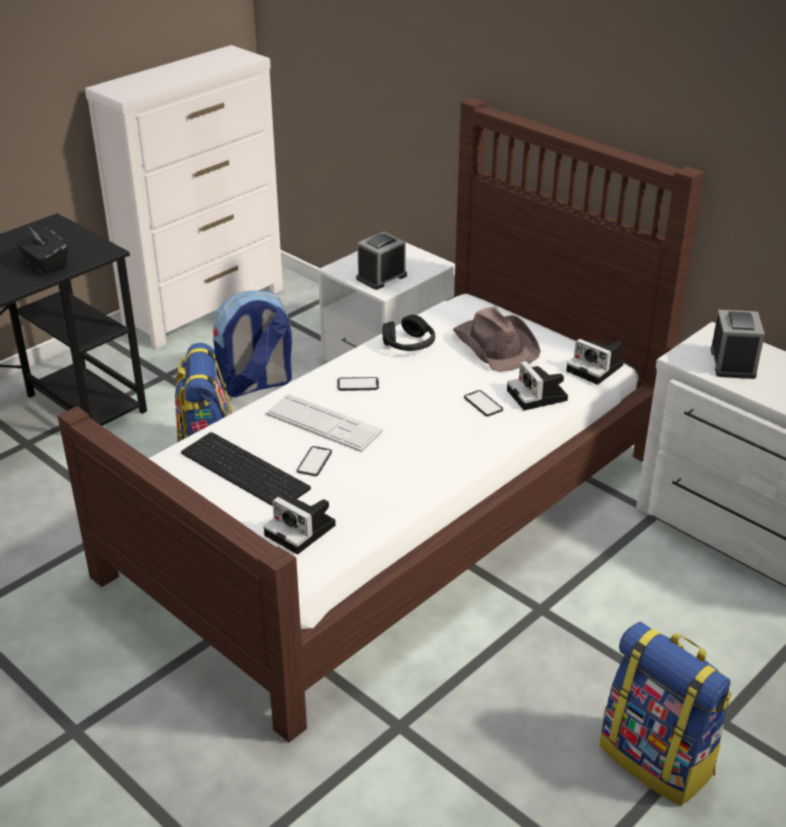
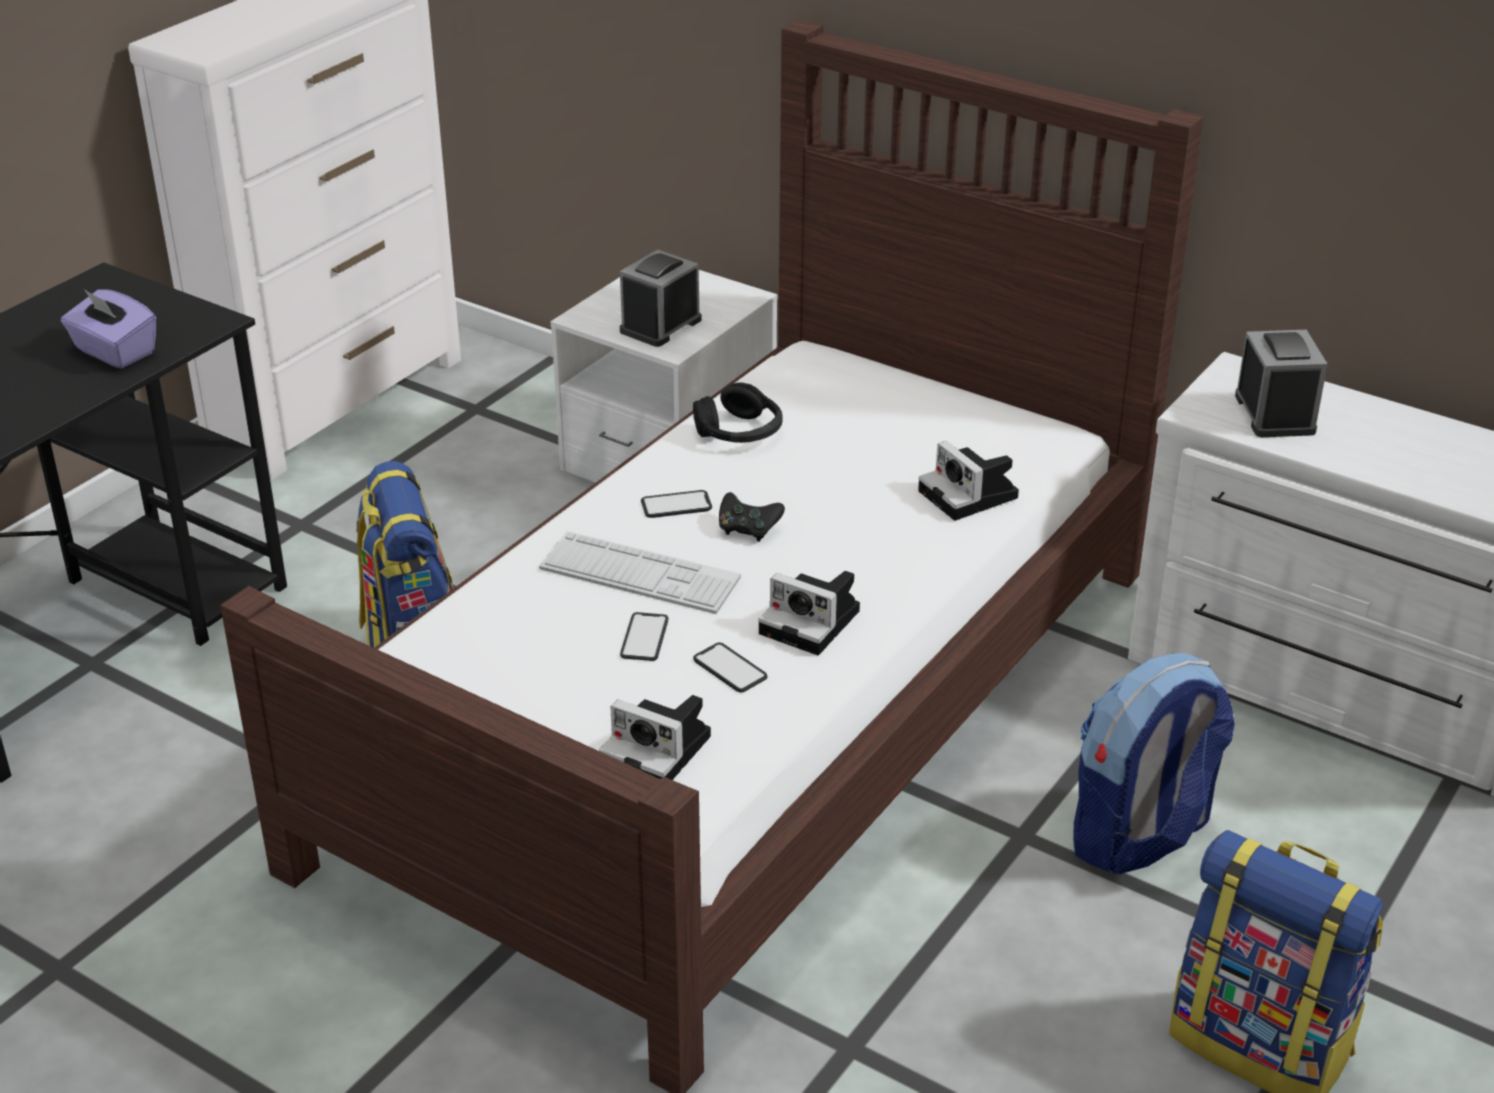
camera: 10 degrees left, 0 degrees up
(44, 264) = (114, 352): black tissue box -> purple tissue box
(247, 470) = (538, 663): keyboard -> none
(255, 385) = (460, 524): backpack -> backpack (1140, 837)
(396, 403) = (748, 530): none -> black game controller
(483, 404) = (887, 517): phone -> phone (730, 669)
(496, 345) = (879, 420): brown hat -> none
(597, 368) = (1049, 443): camera -> camera (813, 623)

